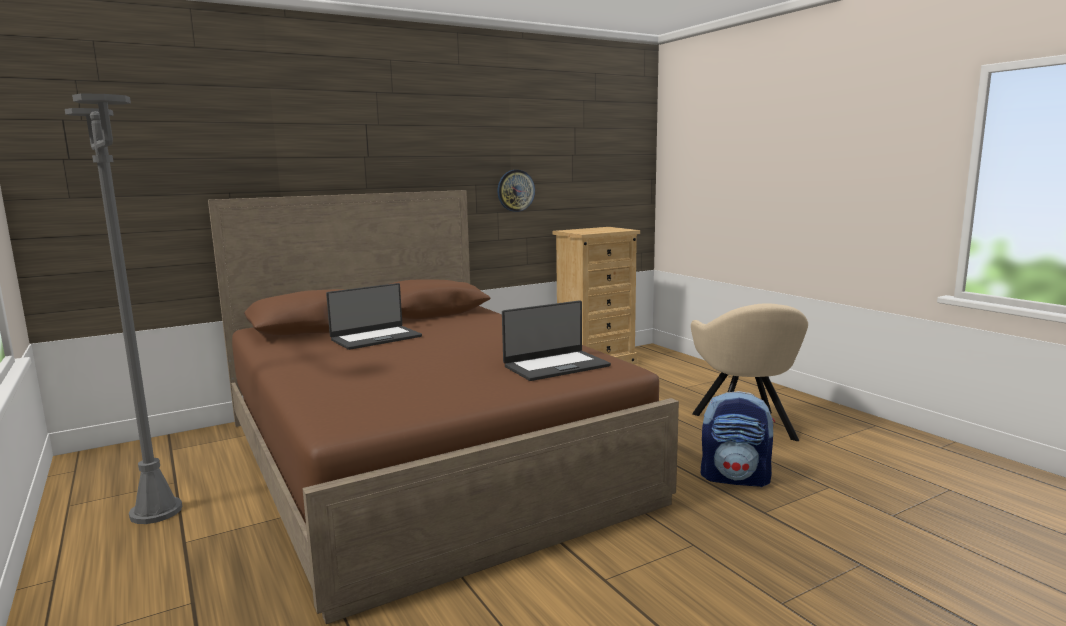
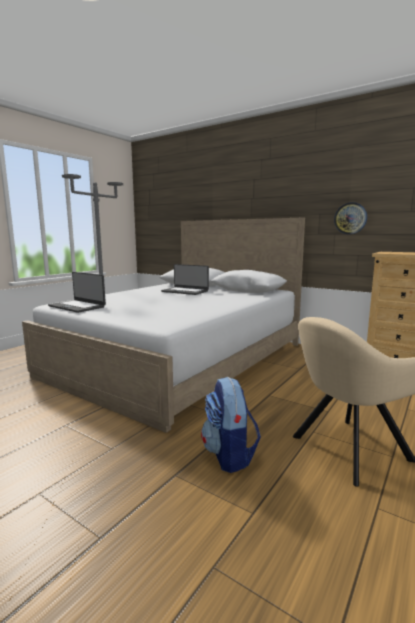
camera: 65 degrees right, 0 degrees up
(424, 457) = (180, 358): brown bed -> white bed
(555, 366) = (159, 315): laptop -> laptop (77, 306)

